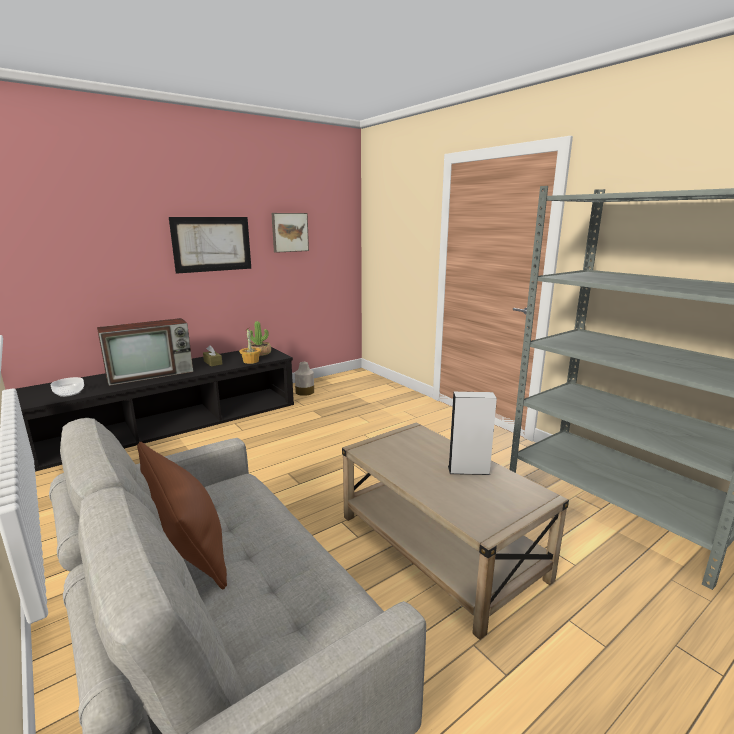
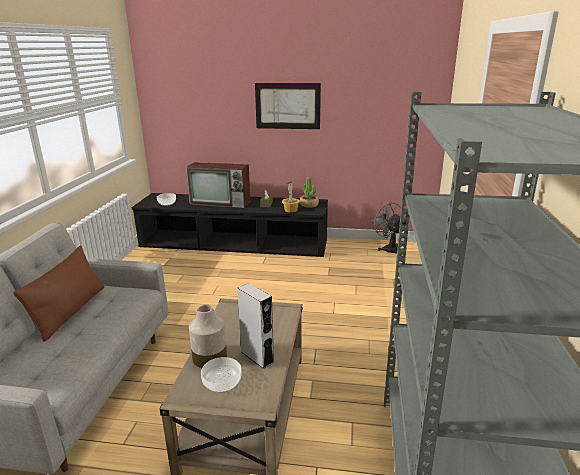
camera: 45 degrees right, 5 degrees up
(289, 232) = (362, 98): picture -> none
(305, 392) = (348, 249): beige vase -> beige vase (209, 357)
(338, 381) = (388, 249): none -> grey fan
(488, 501) = (222, 383): none -> bowl

